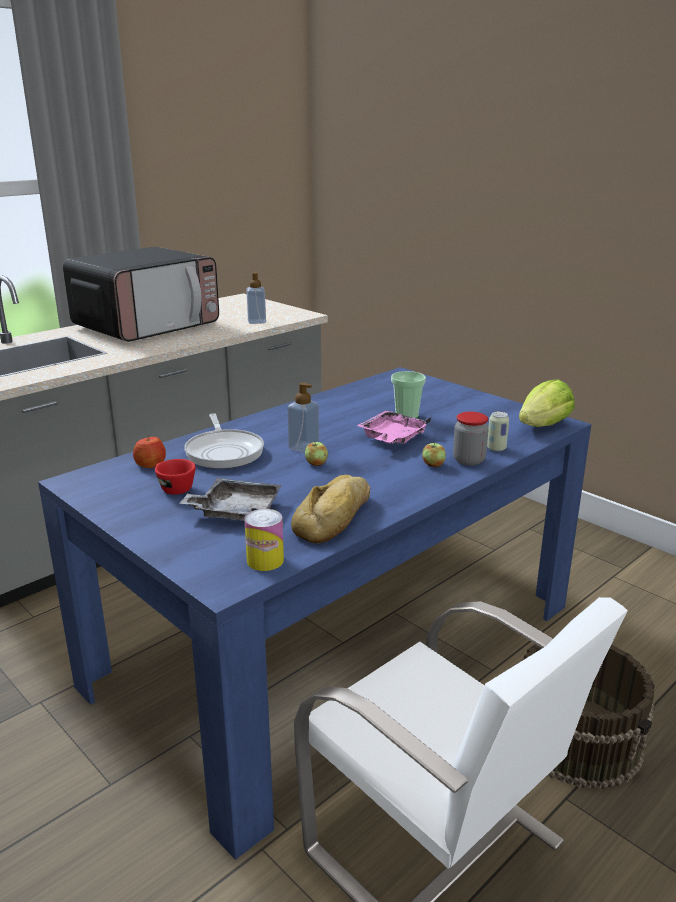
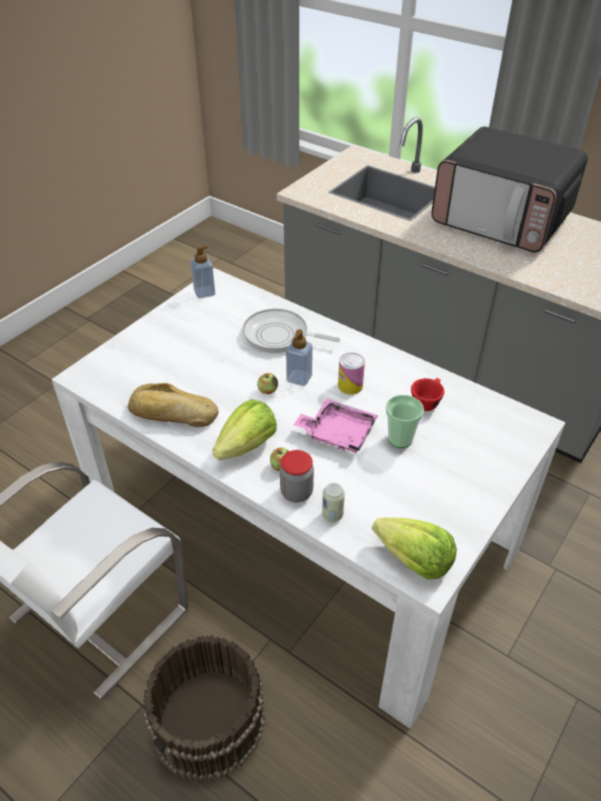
camera: 80 degrees right, 20 degrees up
(151, 464) = (248, 306): apple -> none
(173, 488) = (211, 325): red cup -> red cup (426, 401)
(224, 452) = (279, 336): frying pan -> frying pan turned 45 degrees clockwise
(236, 511) = (178, 362): grey tray -> none
(257, 322) = (565, 279): soap dispenser -> soap dispenser (204, 292)
(265, 560) = (109, 388): can -> can (350, 385)
(338, 644) = (301, 530): blue dining table -> white dining table
(401, 478) = (247, 446): none -> lettuce

